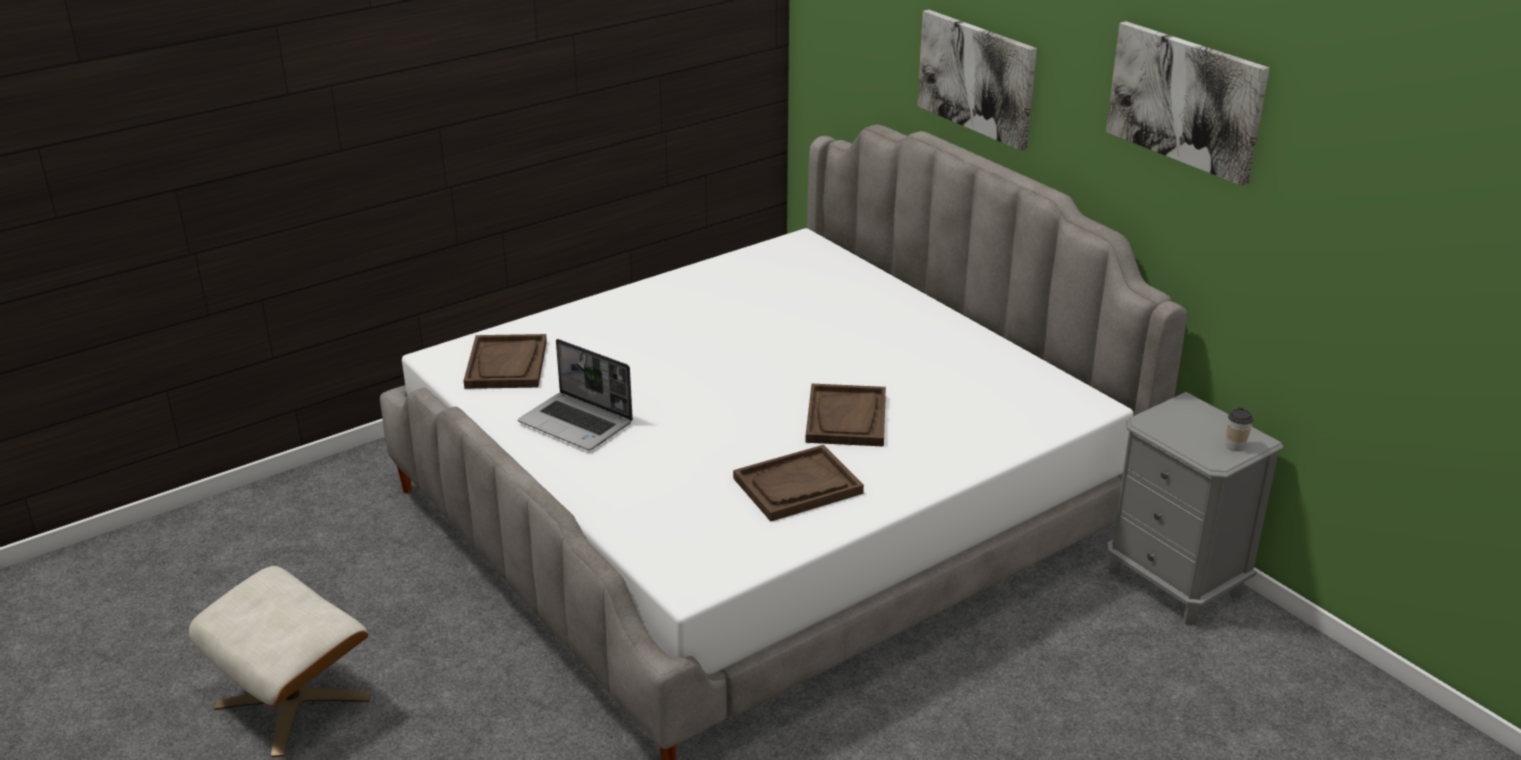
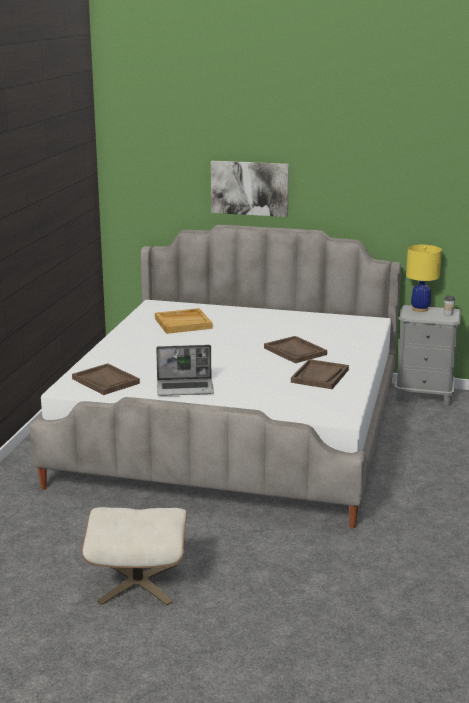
camera: 40 degrees left, 10 degrees down
(779, 295) = (183, 323): none -> beige tray
(1186, 100) = (383, 167): picture -> none
(1198, 413) = (420, 309): none -> yellow table lamp

